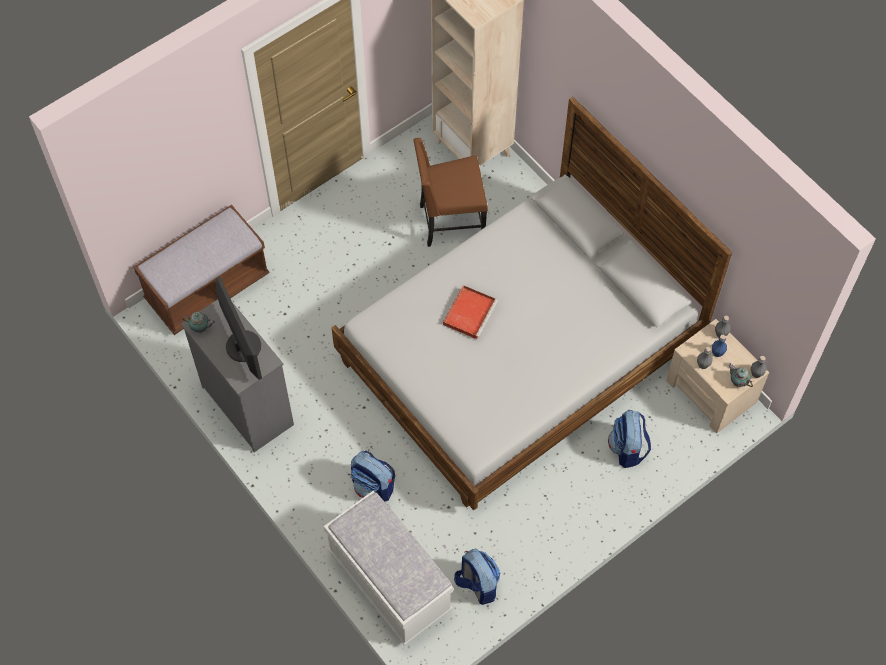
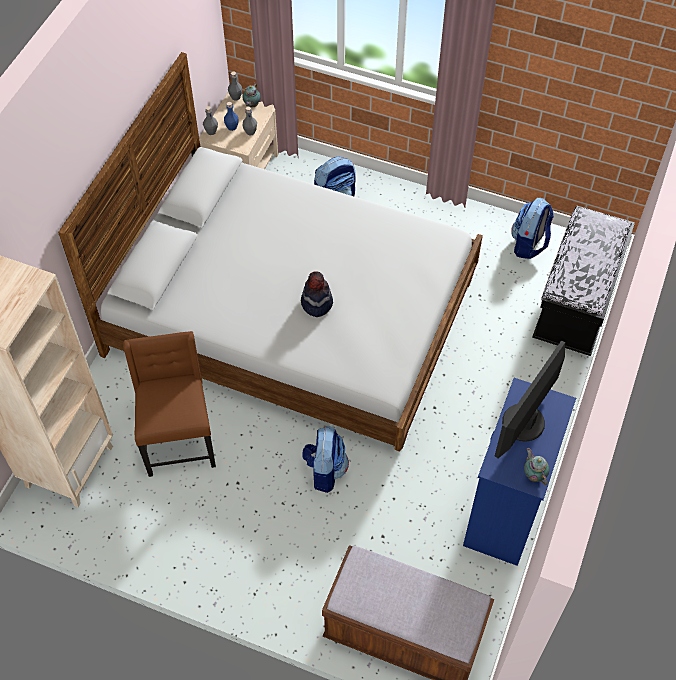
camera: 120 degrees left, 5 degrees down
(247, 404) = (504, 510): grey dresser -> blue dresser
(373, 486) = (504, 359): backpack -> backpack (325, 470)
(389, 582) = (576, 304): white bench -> black bench
(450, 222) = (179, 440): brown chair -> brown chair turned 150 degrees counterclockwise
(470, 312) = (316, 303): red tray -> hat

